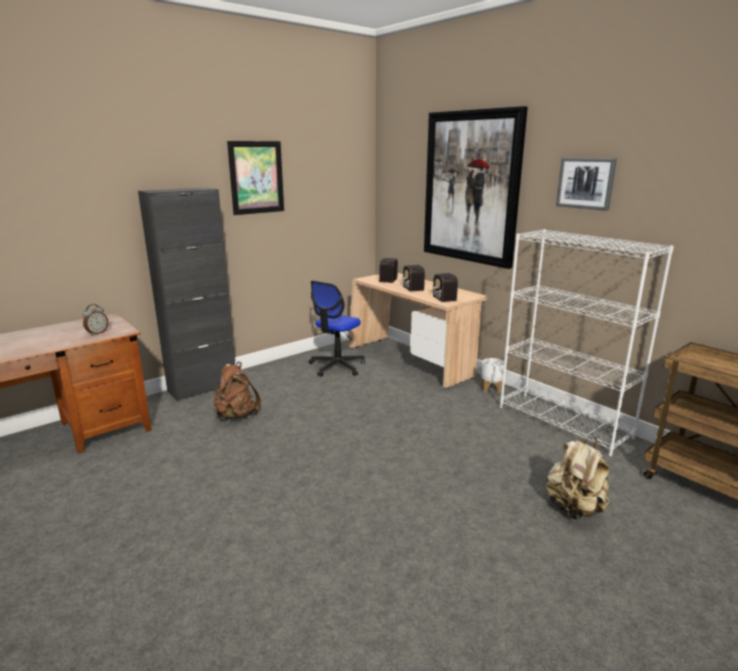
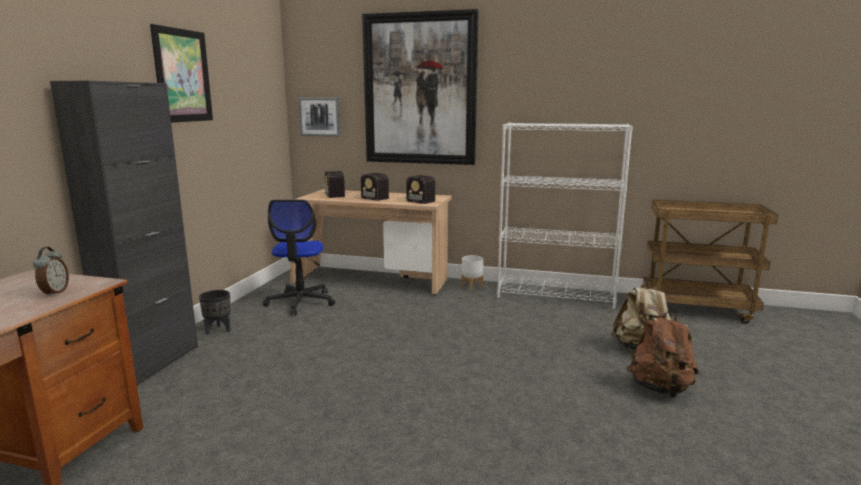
camera: 35 degrees left, 5 degrees down
(236, 416) = (247, 378): brown backpack -> brown backpack (660, 389)
(262, 374) = (218, 330): none -> black planter
(585, 183) = (543, 78): picture -> picture (320, 116)

